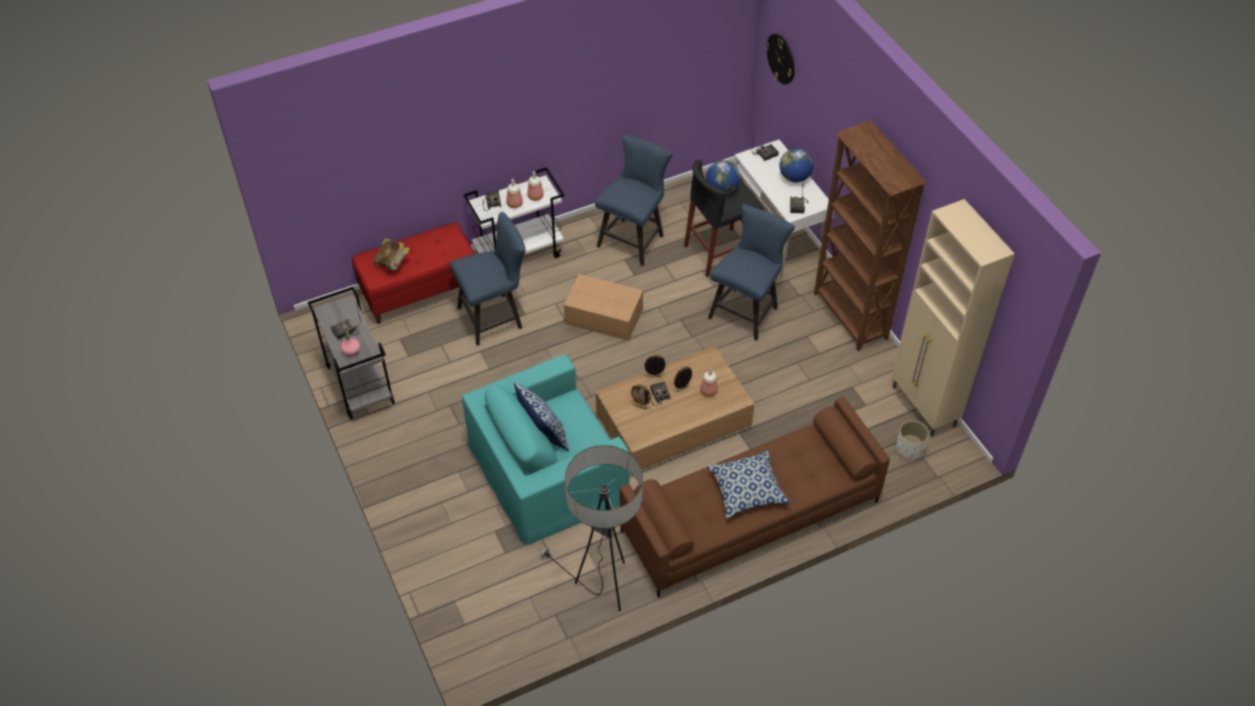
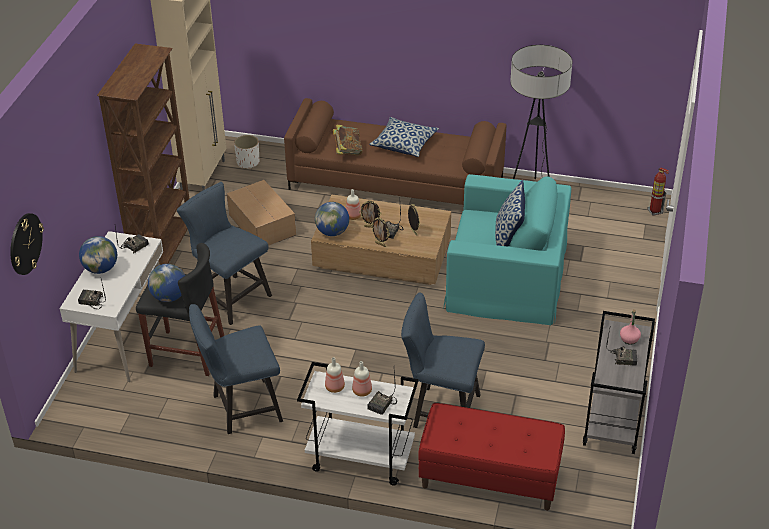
camera: 140 degrees left, 10 degrees down
(393, 264) = (519, 438): book -> book (347, 150)
(465, 651) = (655, 211): none -> fire extinguisher
(604, 317) = (346, 356): cardboard box -> cardboard box (262, 224)
(707, 364) = (332, 232): none -> globe
(746, 310) = (230, 297): blue chair -> blue chair turned 60 degrees clockwise

